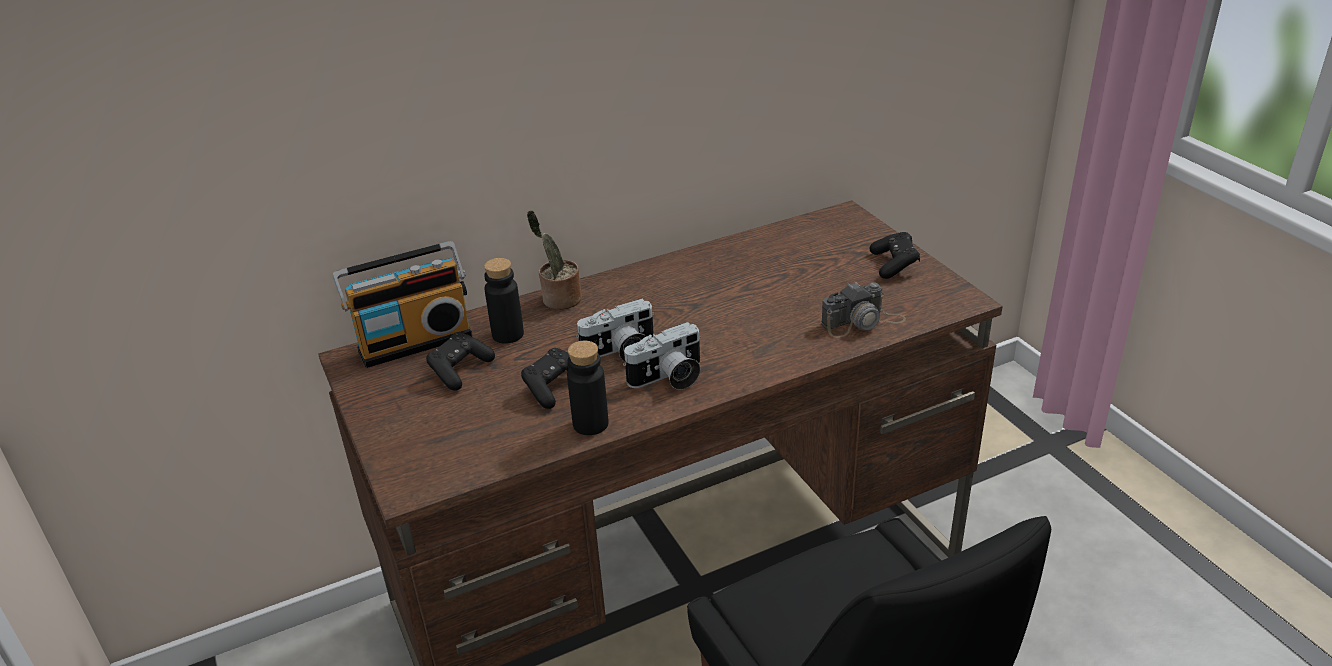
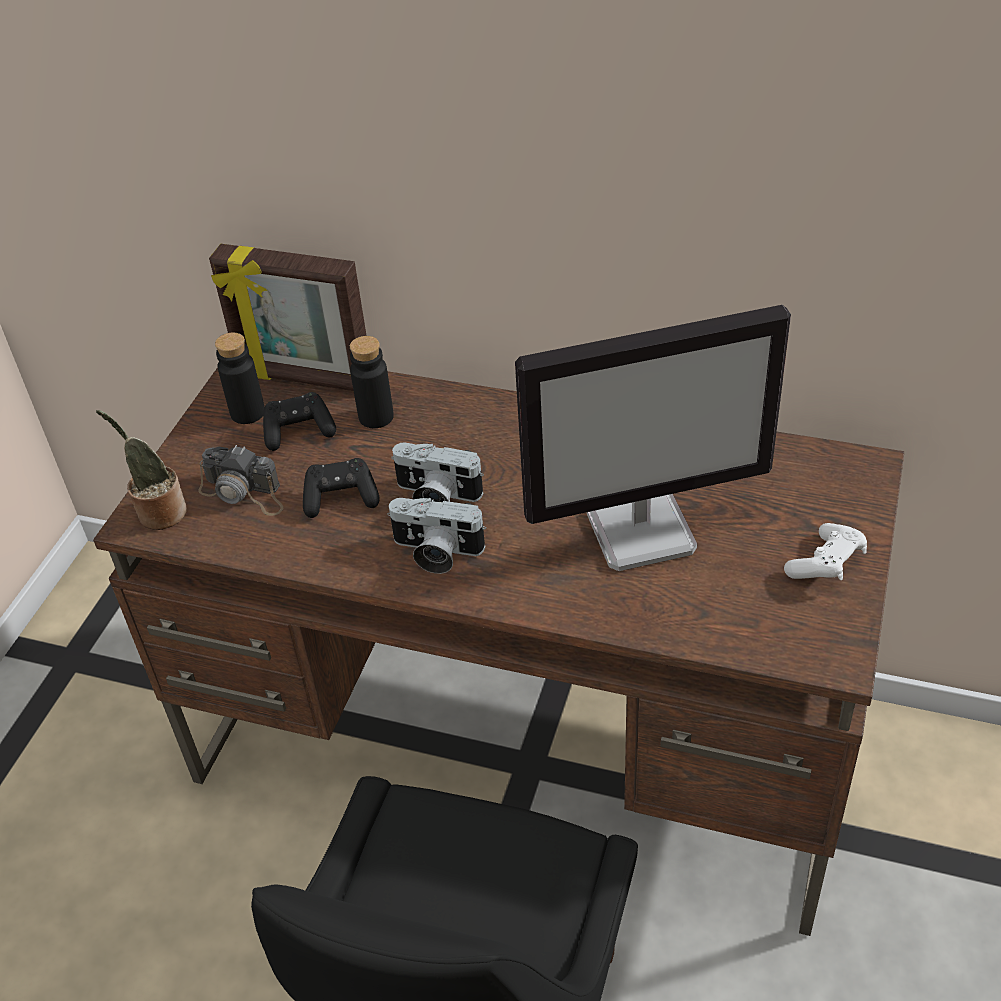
camera: 45 degrees right, 10 degrees up
(414, 341) = (304, 378): radio -> picture frame
(559, 300) = (460, 404): potted plant -> potted plant (159, 512)
(590, 424) = (320, 555): black bottle -> black bottle (247, 413)
(776, 301) = (643, 530): none -> monitor
(863, 322) = (690, 613): camera -> camera (244, 492)
(894, 264) = (826, 565): black game controller -> white game controller

